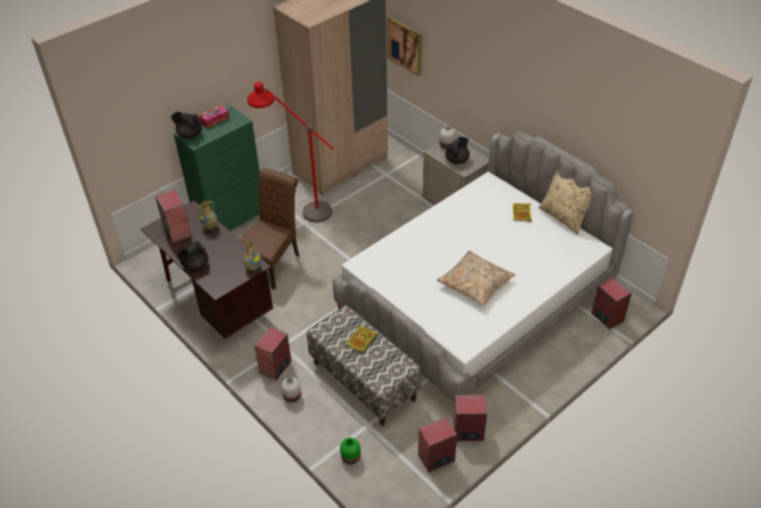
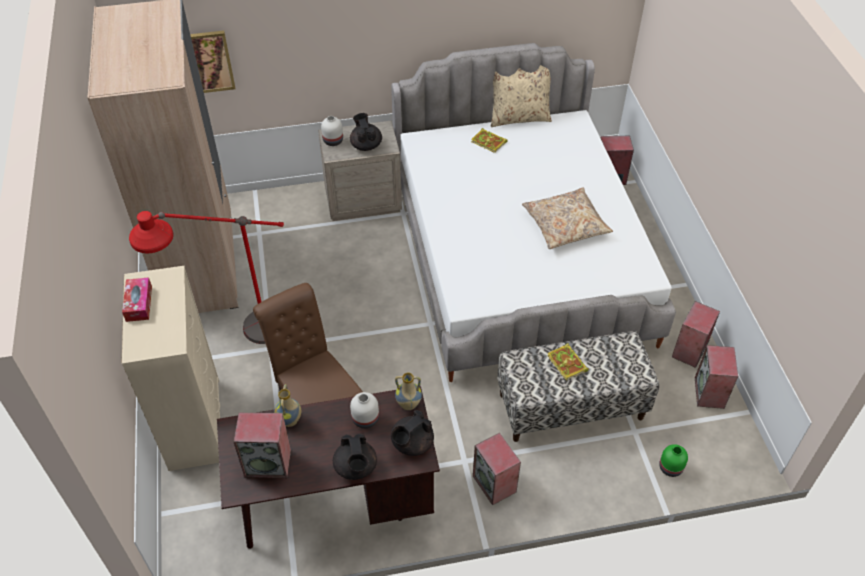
camera: 60 degrees left, 5 degrees up
(189, 134) = (144, 344): black teapot -> black teapot (411, 444)
(231, 220) = (194, 423): green dresser -> beige dresser
(292, 396) = (551, 485): white vase -> white vase (366, 418)

